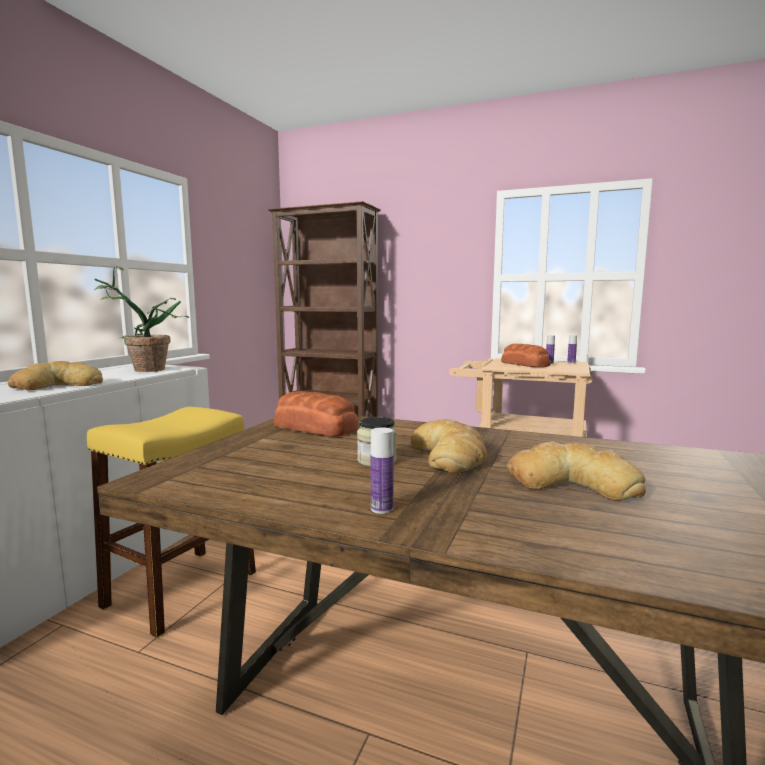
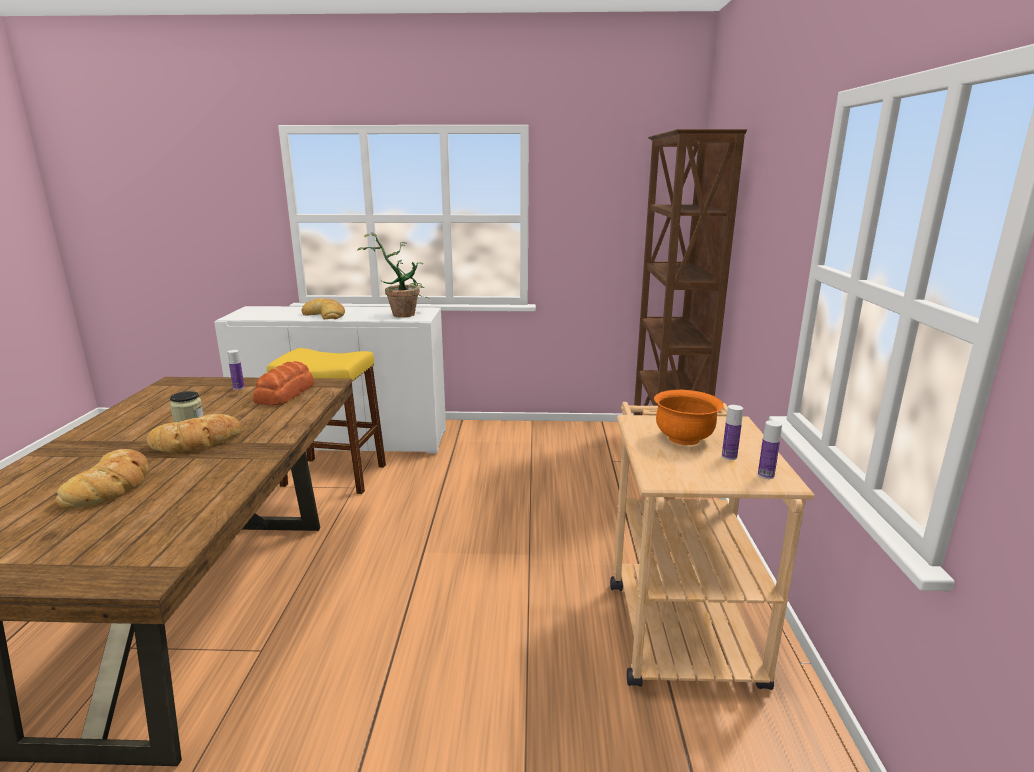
camera: 70 degrees right, 10 degrees up
(382, 509) = (95, 435): bottle -> bottle (238, 388)
(525, 364) = (684, 439): bread -> orange bowl

